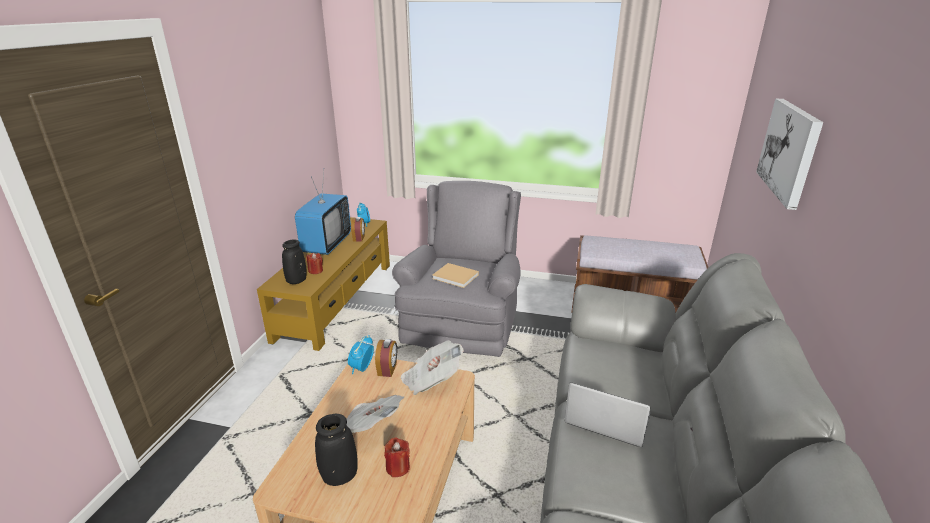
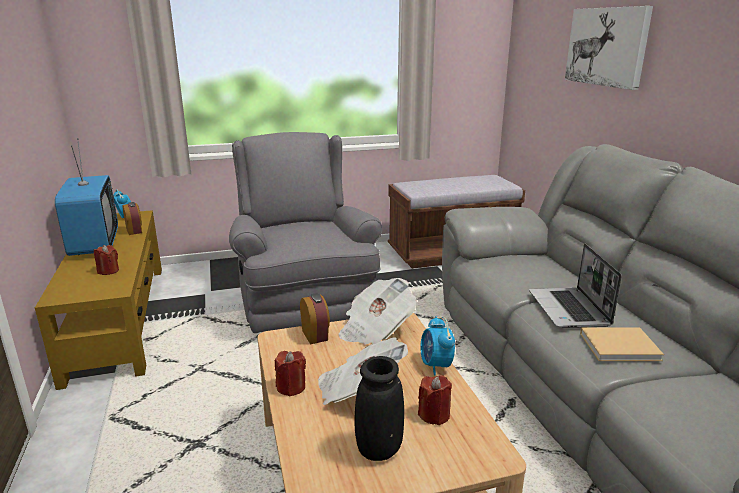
camera: 30 degrees left, 5 degrees down
(296, 281) = (90, 286): black vase -> none
(334, 405) = (291, 387): none -> red candle
(362, 368) = (283, 343): alarm clock -> alarm clock (436, 365)
(456, 277) = (310, 234): beige book -> beige book (621, 346)
(605, 420) = (569, 309): laptop -> laptop turned 90 degrees counterclockwise

